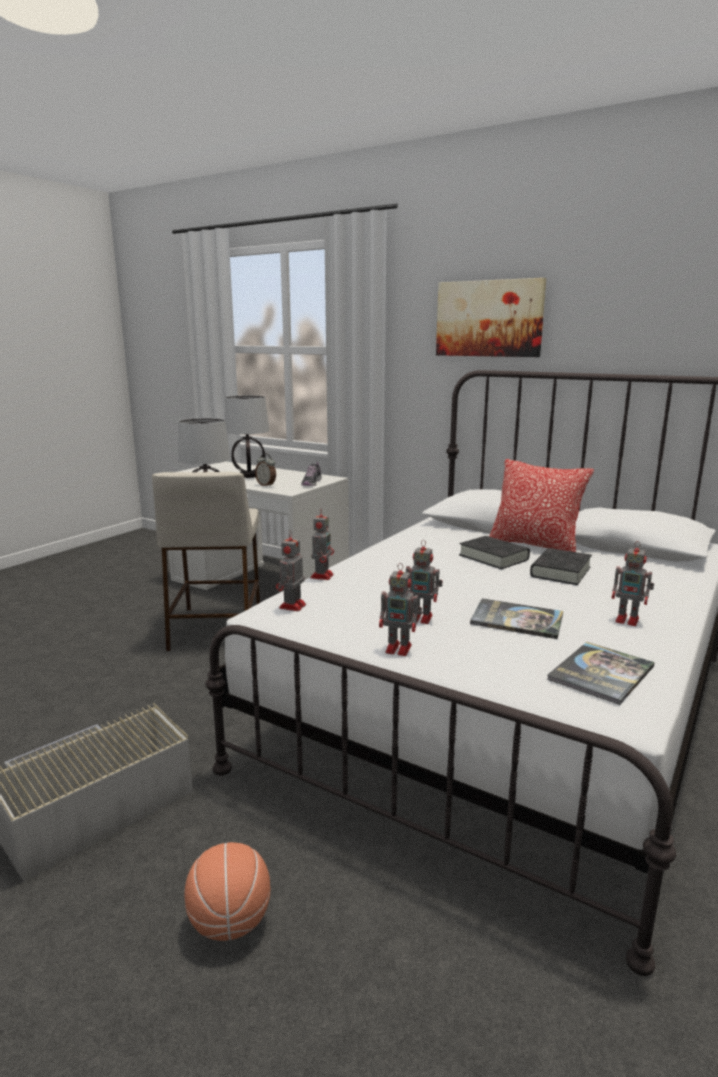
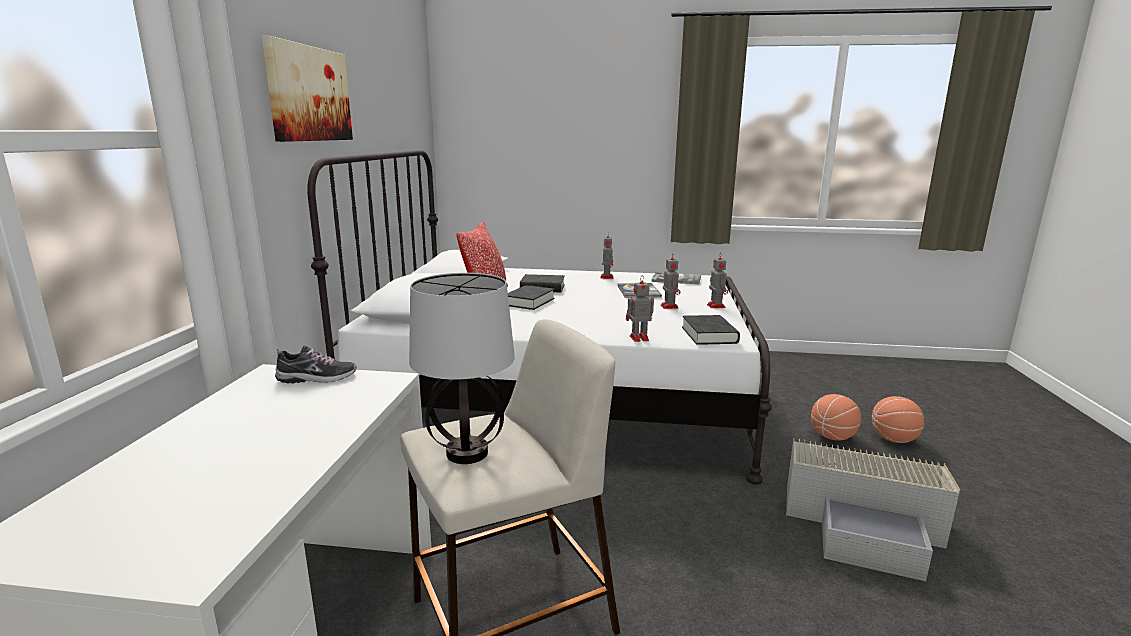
camera: 115 degrees left, 0 degrees up
(146, 1019) = (893, 439): none -> basketball
(249, 475) = (237, 449): table lamp -> none
(266, 485) = (344, 406): alarm clock -> none
(292, 607) = (709, 335): toy robot -> black book

